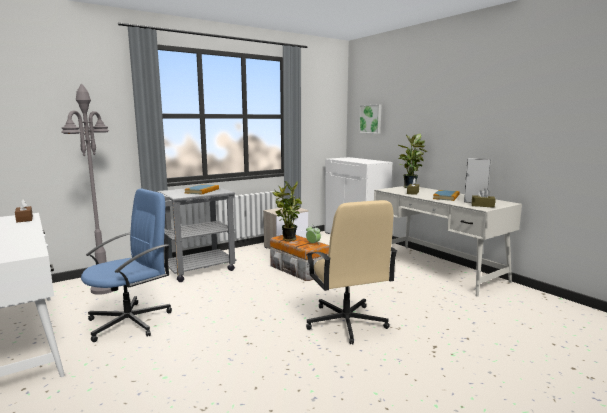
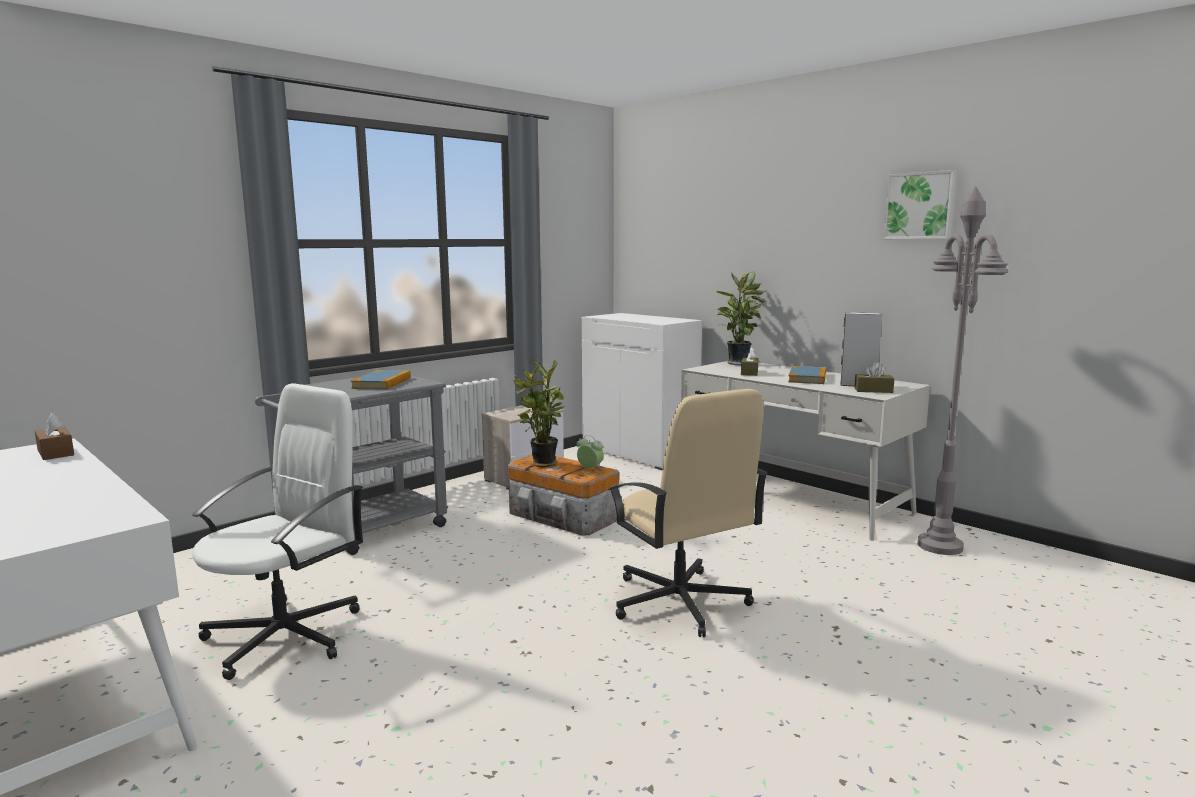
camera: 10 degrees left, 0 degrees up
(104, 289) = (205, 580): grey floor lamp -> grey floor lamp (940, 546)
(130, 321) = (286, 635): blue office chair -> white office chair
(371, 119) = (660, 246): picture -> picture (920, 206)

